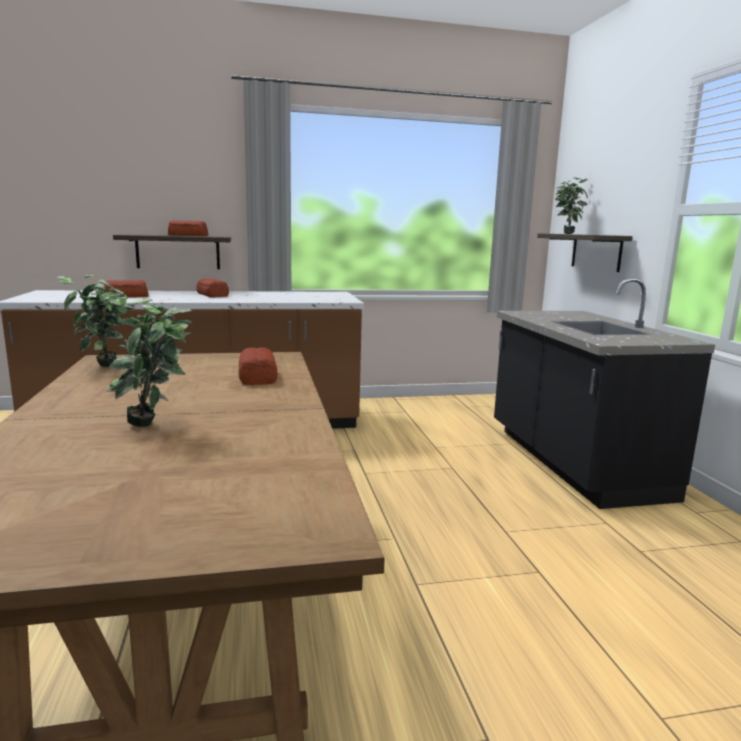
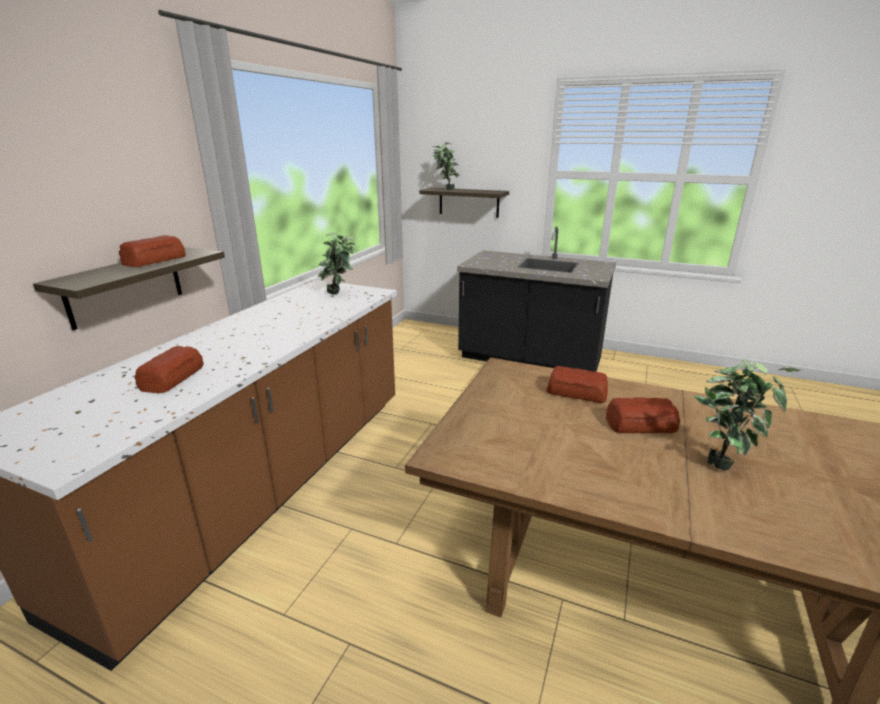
camera: 55 degrees left, 10 degrees up
(104, 368) = (490, 460): potted plant -> potted plant (340, 294)
(212, 295) = (244, 331): bread -> bread (639, 424)

